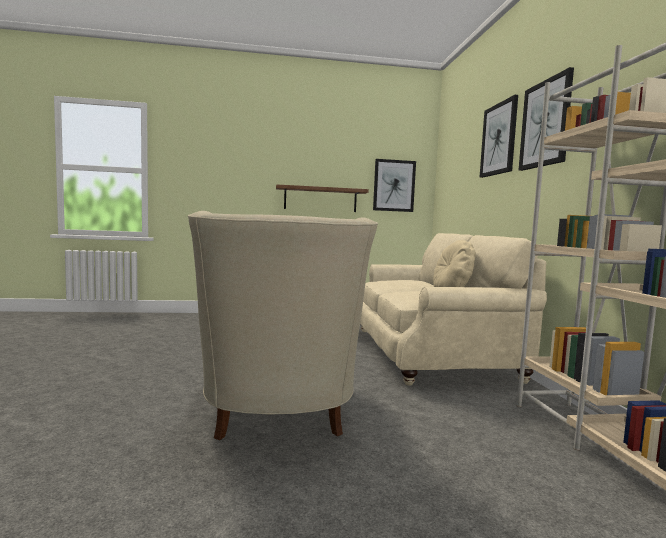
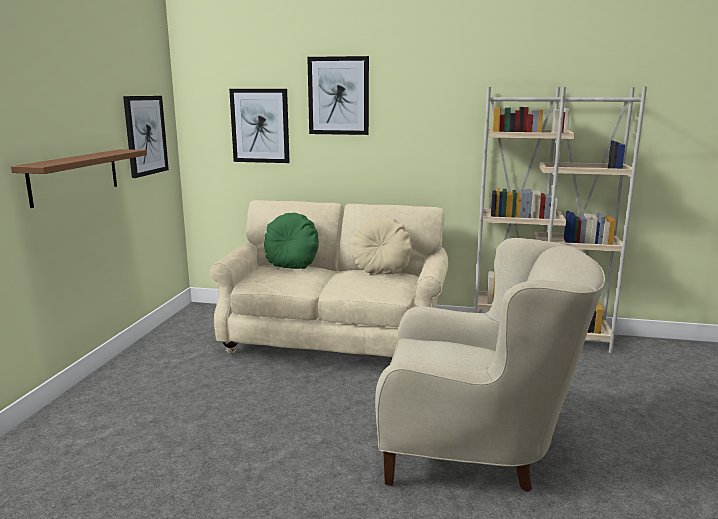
camera: 70 degrees left, 10 degrees up
(420, 281) = (292, 266): none -> green pillow
(545, 123) = (417, 98): picture -> picture (260, 126)

